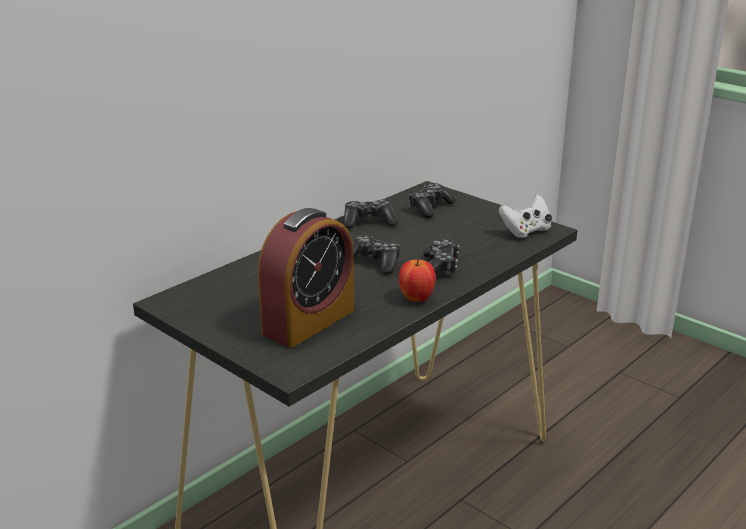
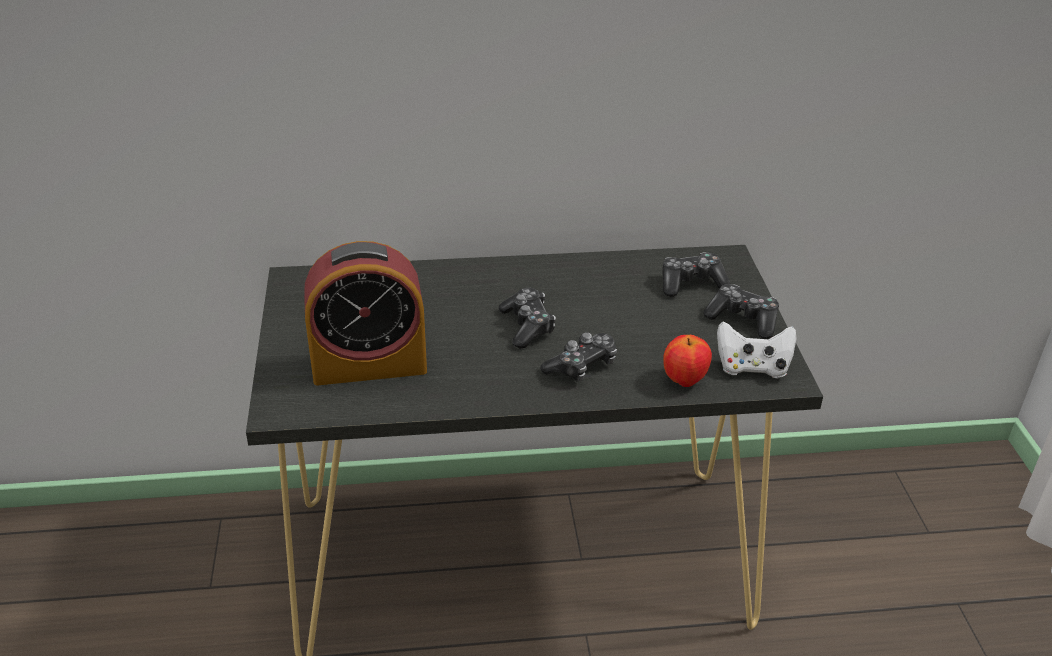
camera: 40 degrees right, 10 degrees up
(368, 222) = (597, 272): game controller -> game controller (743, 319)
(416, 298) = (501, 392): apple -> apple (684, 380)

